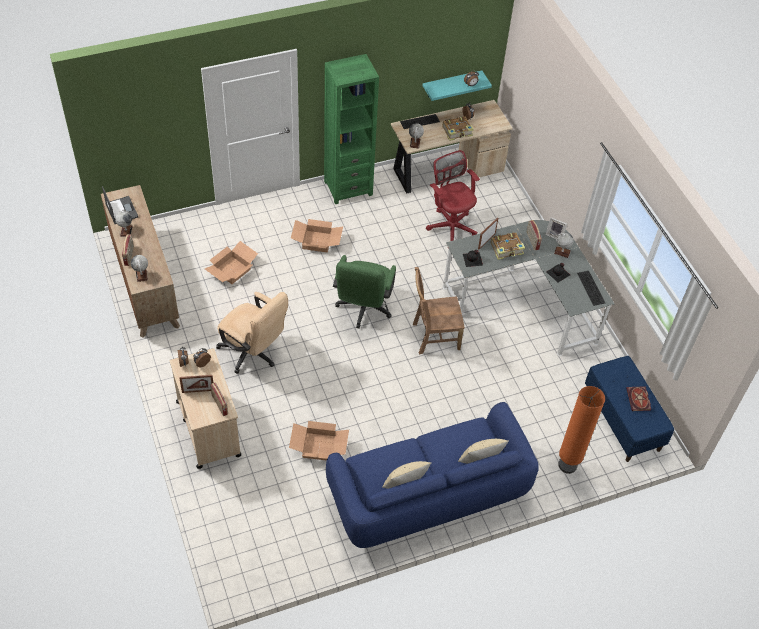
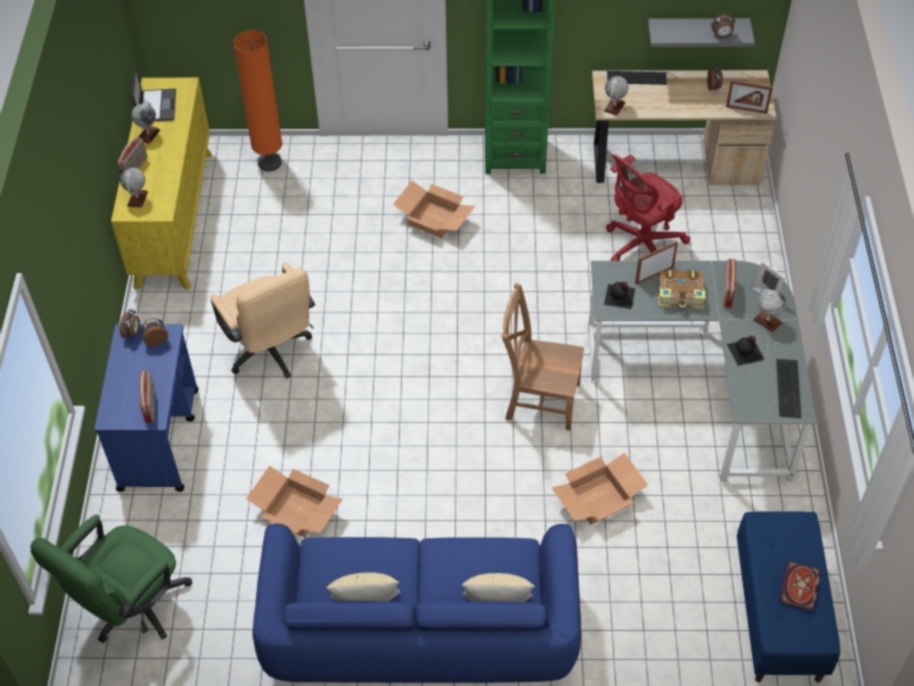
camera: 25 degrees right, 0 degrees up
(144, 283) = (174, 218): brown dresser -> yellow dresser
(198, 391) = (131, 378): picture frame -> picture frame (746, 109)
(208, 428) = (159, 438): beige cart -> blue cart
(232, 269) = (298, 229): cardboard box -> cardboard box (598, 498)
(363, 309) = (454, 332): green office chair -> green office chair (130, 609)
(450, 226) = (640, 245): red office chair -> red office chair turned 120 degrees counterclockwise
(451, 84) = (697, 30): turquoise shelf -> grey shelf
(457, 132) = (687, 105): book -> none
(567, 465) = (656, 656): orange floor lamp -> orange floor lamp (269, 163)

